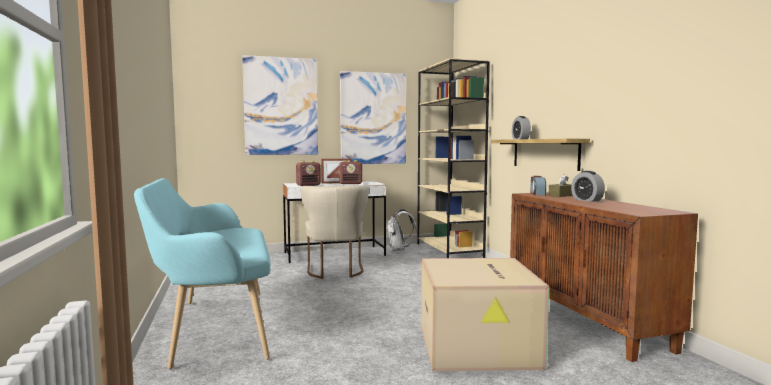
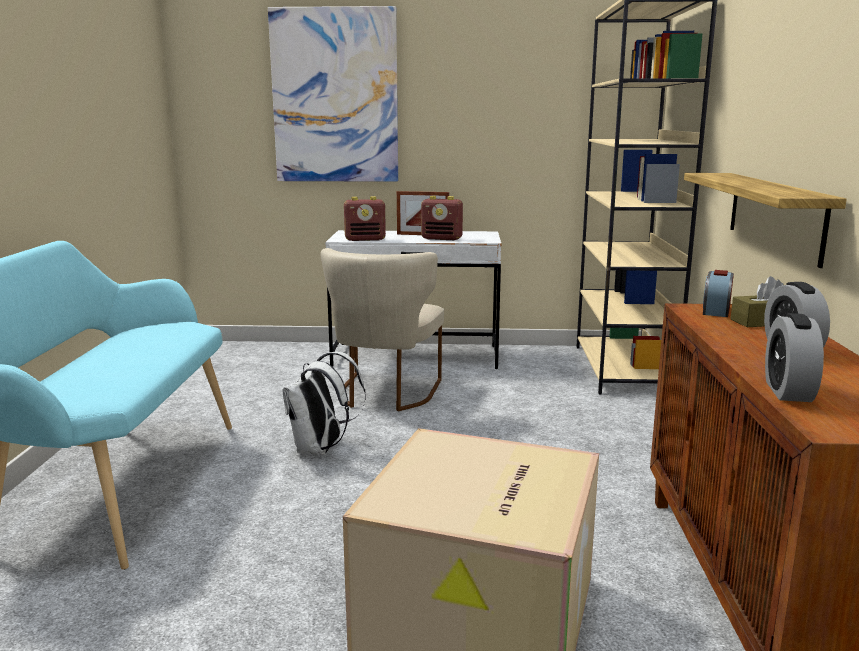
camera: 20 degrees right, 10 degrees up
(373, 118) = (501, 115): picture -> none
(398, 250) = (531, 358): white backpack -> white backpack (321, 449)
(520, 139) = (732, 178): alarm clock -> alarm clock (788, 391)

